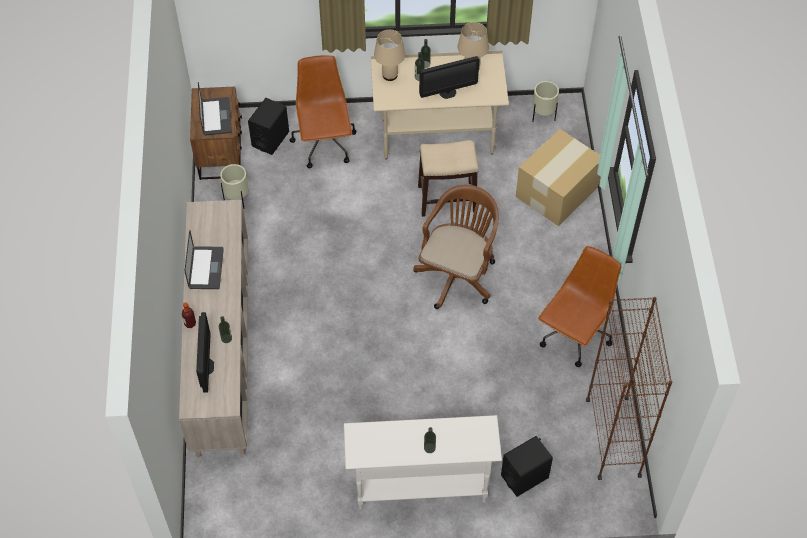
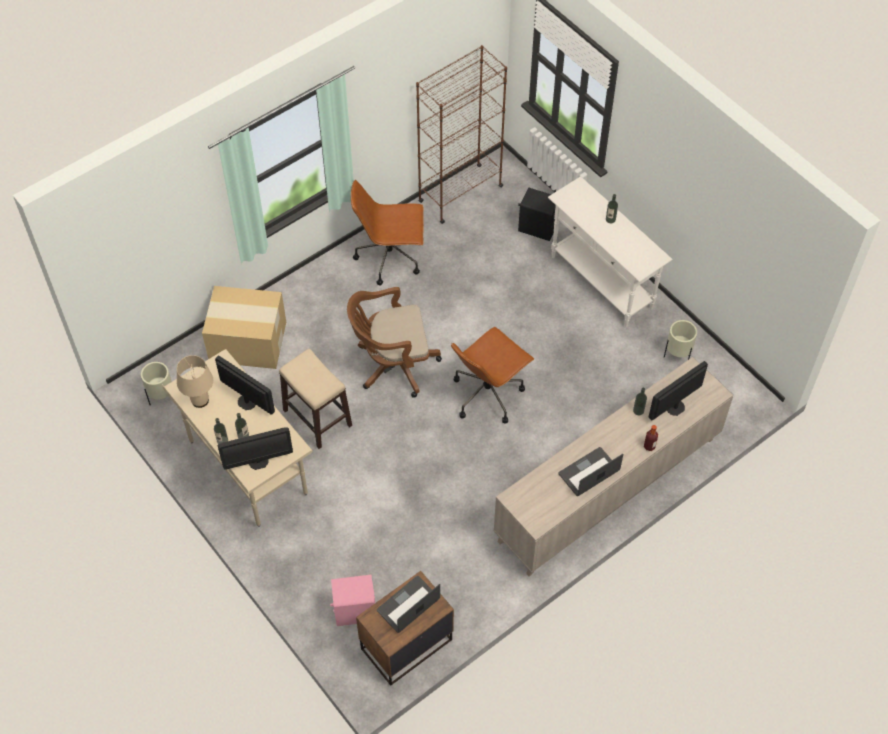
camera: 125 degrees left, 0 degrees up
(237, 199) = (448, 589): beige planter -> beige planter (677, 356)
(270, 139) = (354, 611): black speaker -> pink speaker
(325, 145) = (327, 556): brown office chair -> brown office chair (488, 394)
(390, 75) = (258, 461): beige table lamp -> monitor

